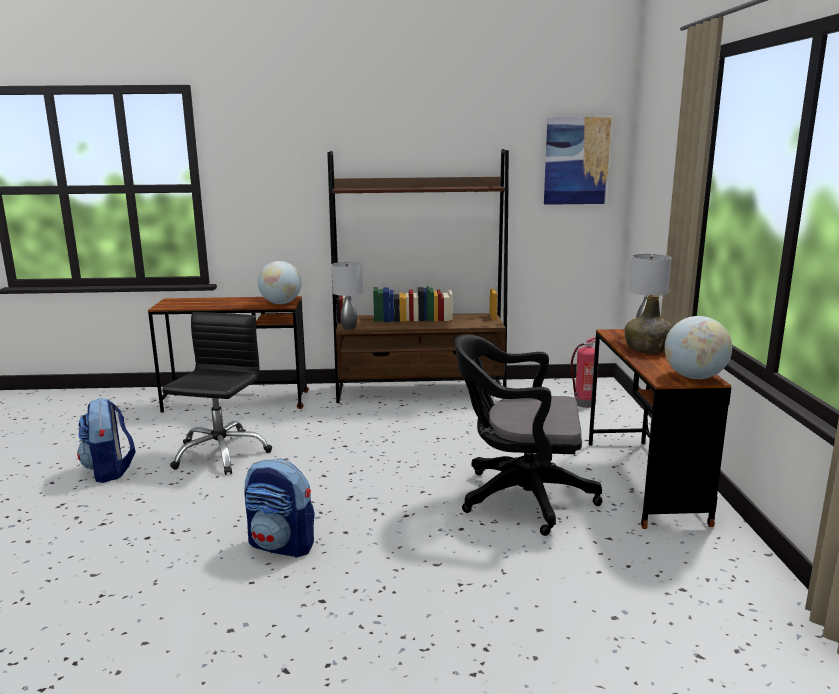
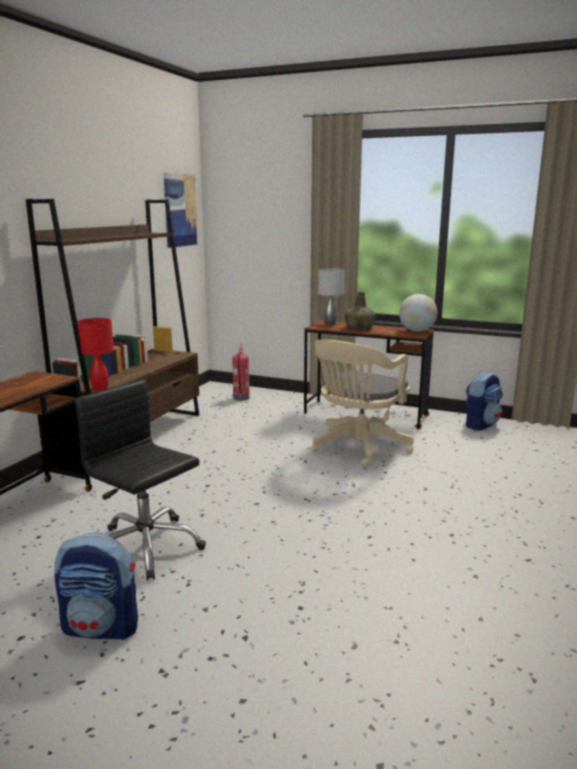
camera: 65 degrees left, 0 degrees up
(281, 303) = (50, 379): globe -> none
(282, 545) = (364, 538): backpack -> backpack (480, 424)
(348, 327) = (99, 388): grey table lamp -> red table lamp
(519, 497) = (358, 447): black office chair -> beige office chair

